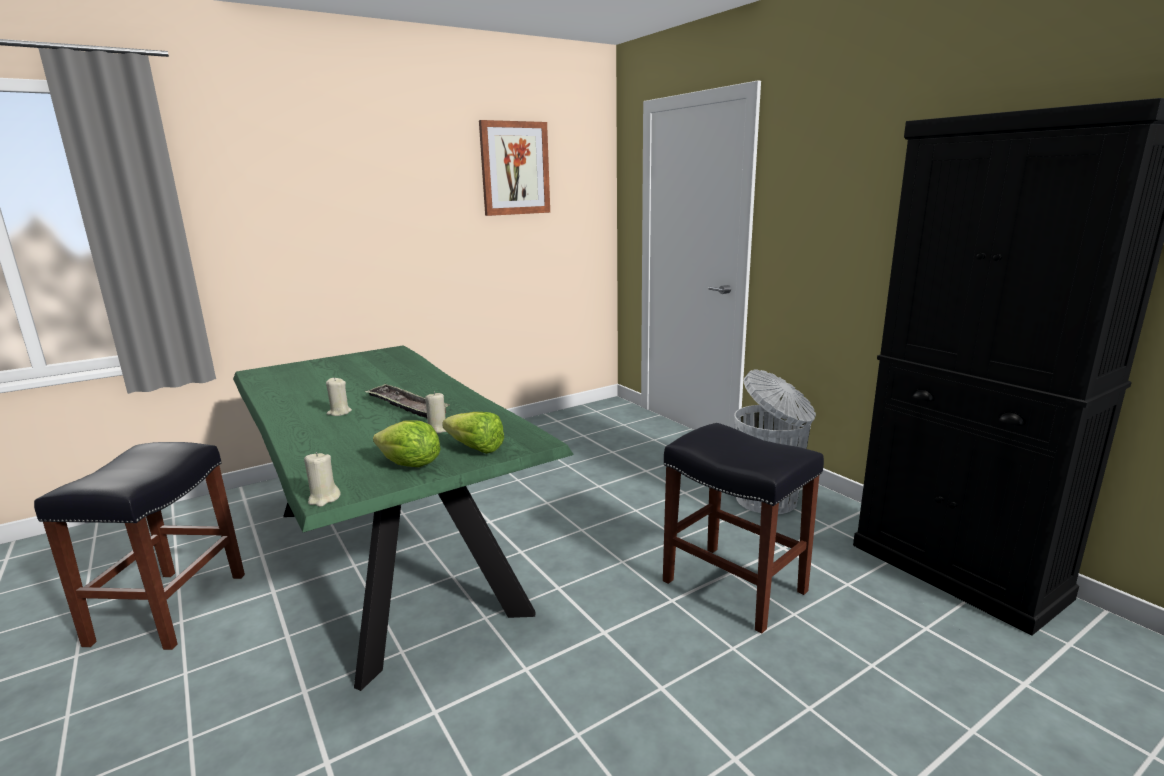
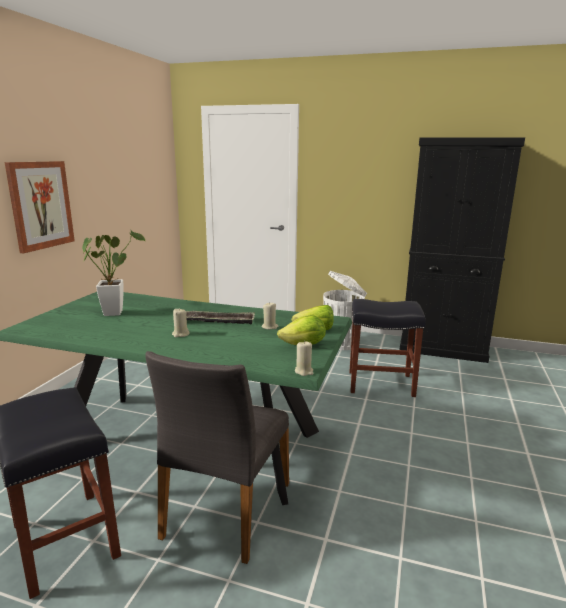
camera: 40 degrees left, 0 degrees up
(302, 657) = (225, 510): none -> grey chair
(353, 372) = (114, 311): none -> potted plant
(515, 168) = (126, 148): picture -> picture (40, 205)

